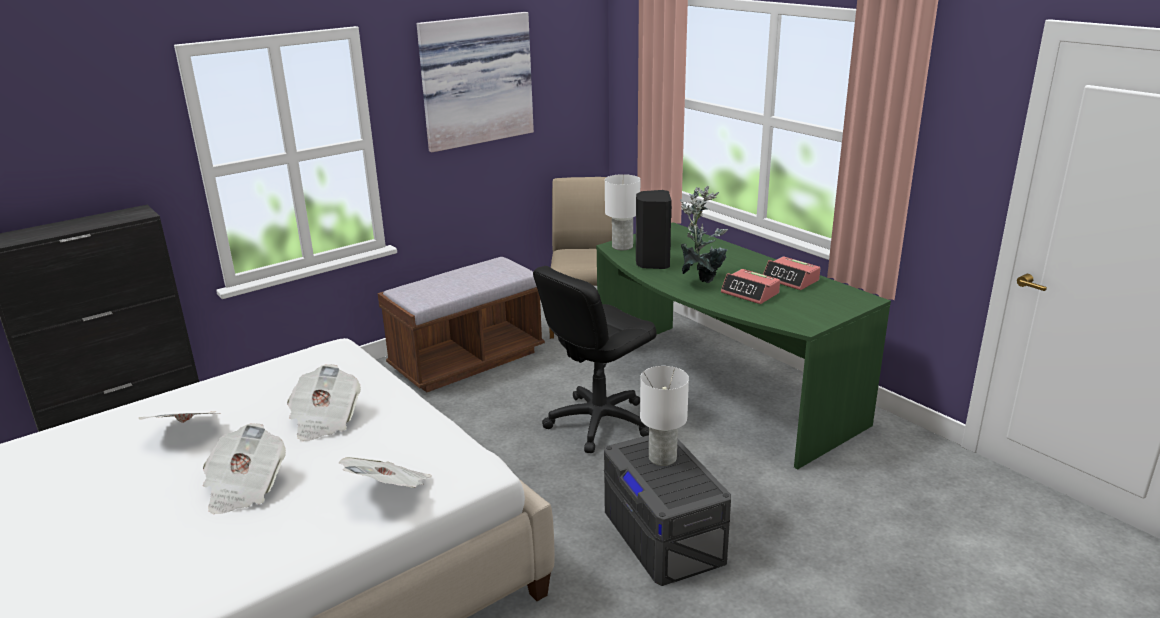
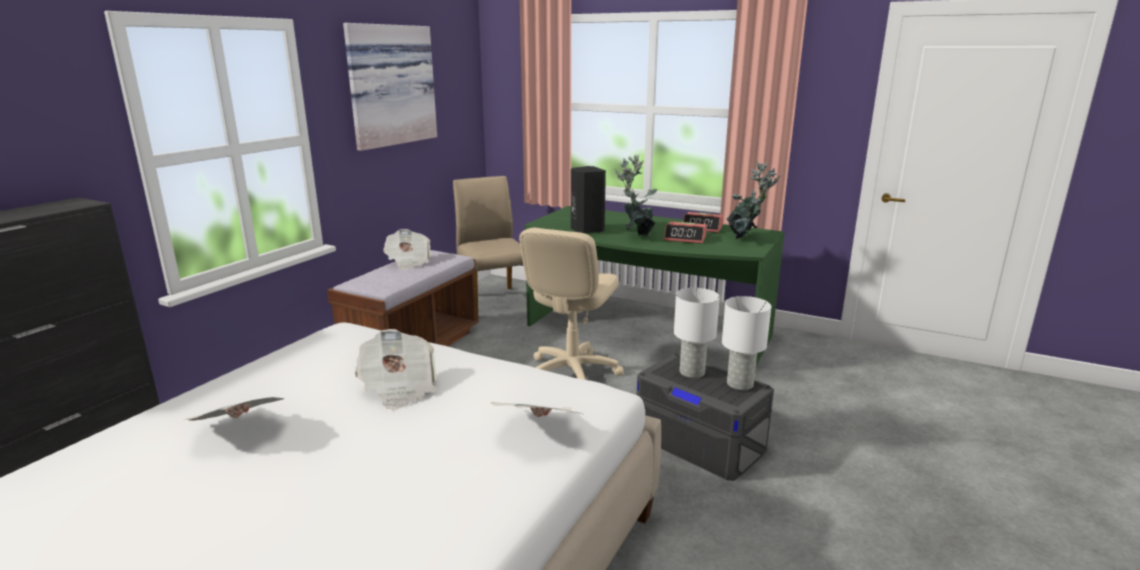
camera: 25 degrees left, 5 degrees down
(245, 488) = (371, 465): newspaper -> newspaper (408, 262)
(598, 422) = (571, 373): black office chair -> beige office chair
(623, 246) = (548, 223): white table lamp -> white table lamp (740, 383)
(823, 305) = (745, 239): none -> potted plant

